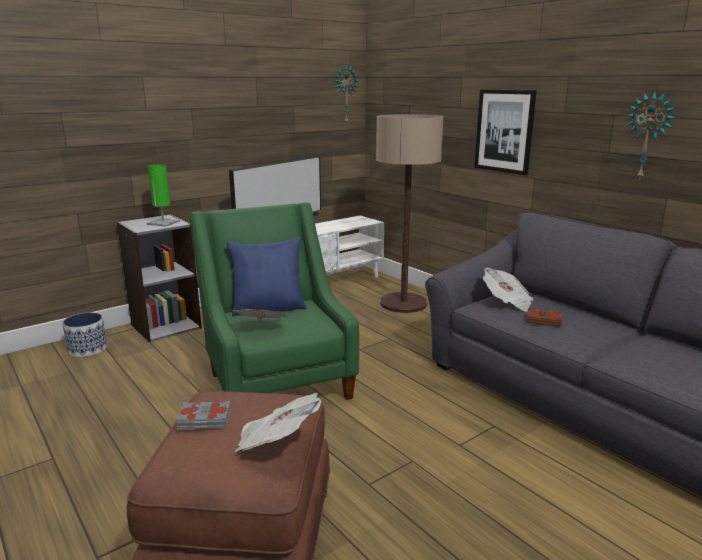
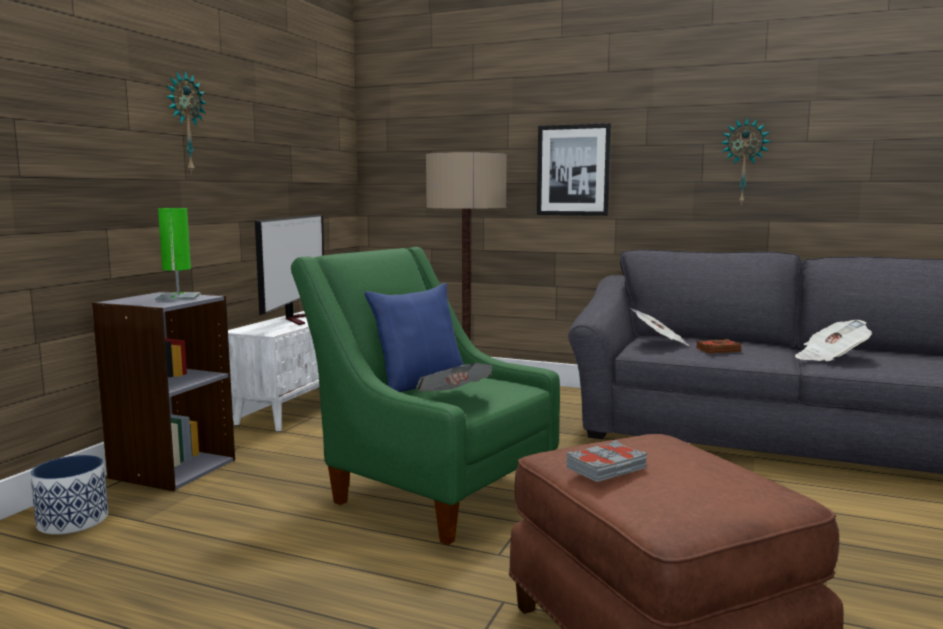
camera: 30 degrees left, 10 degrees down
(277, 442) = (723, 464): newspaper -> newspaper (830, 358)
(345, 94) = (339, 138): wall clock -> wall clock (185, 122)

